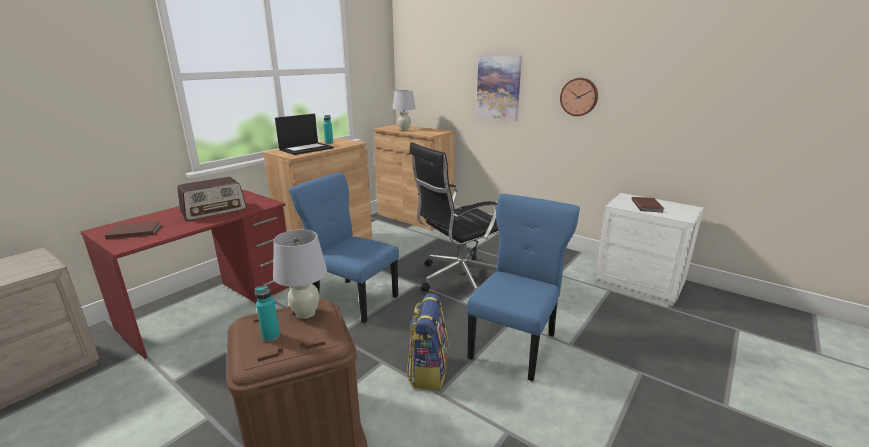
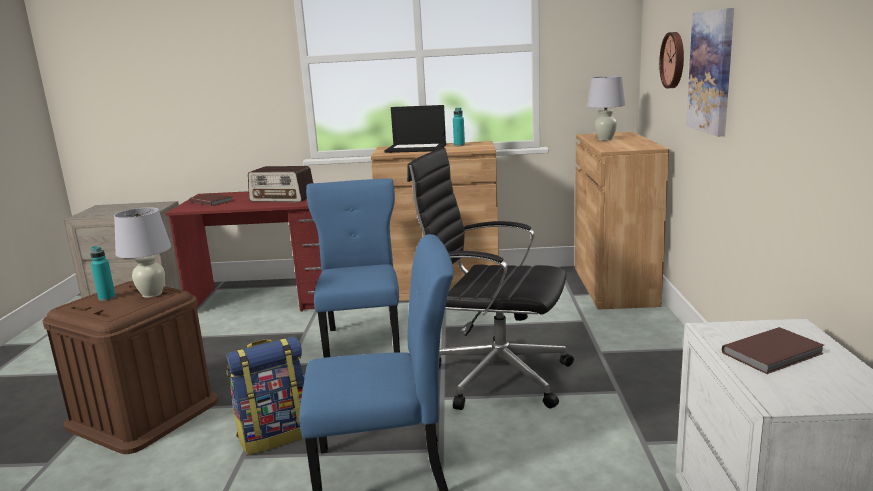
camera: 55 degrees right, 5 degrees down
(579, 97) = (788, 90): wall clock -> wall clock (674, 60)

